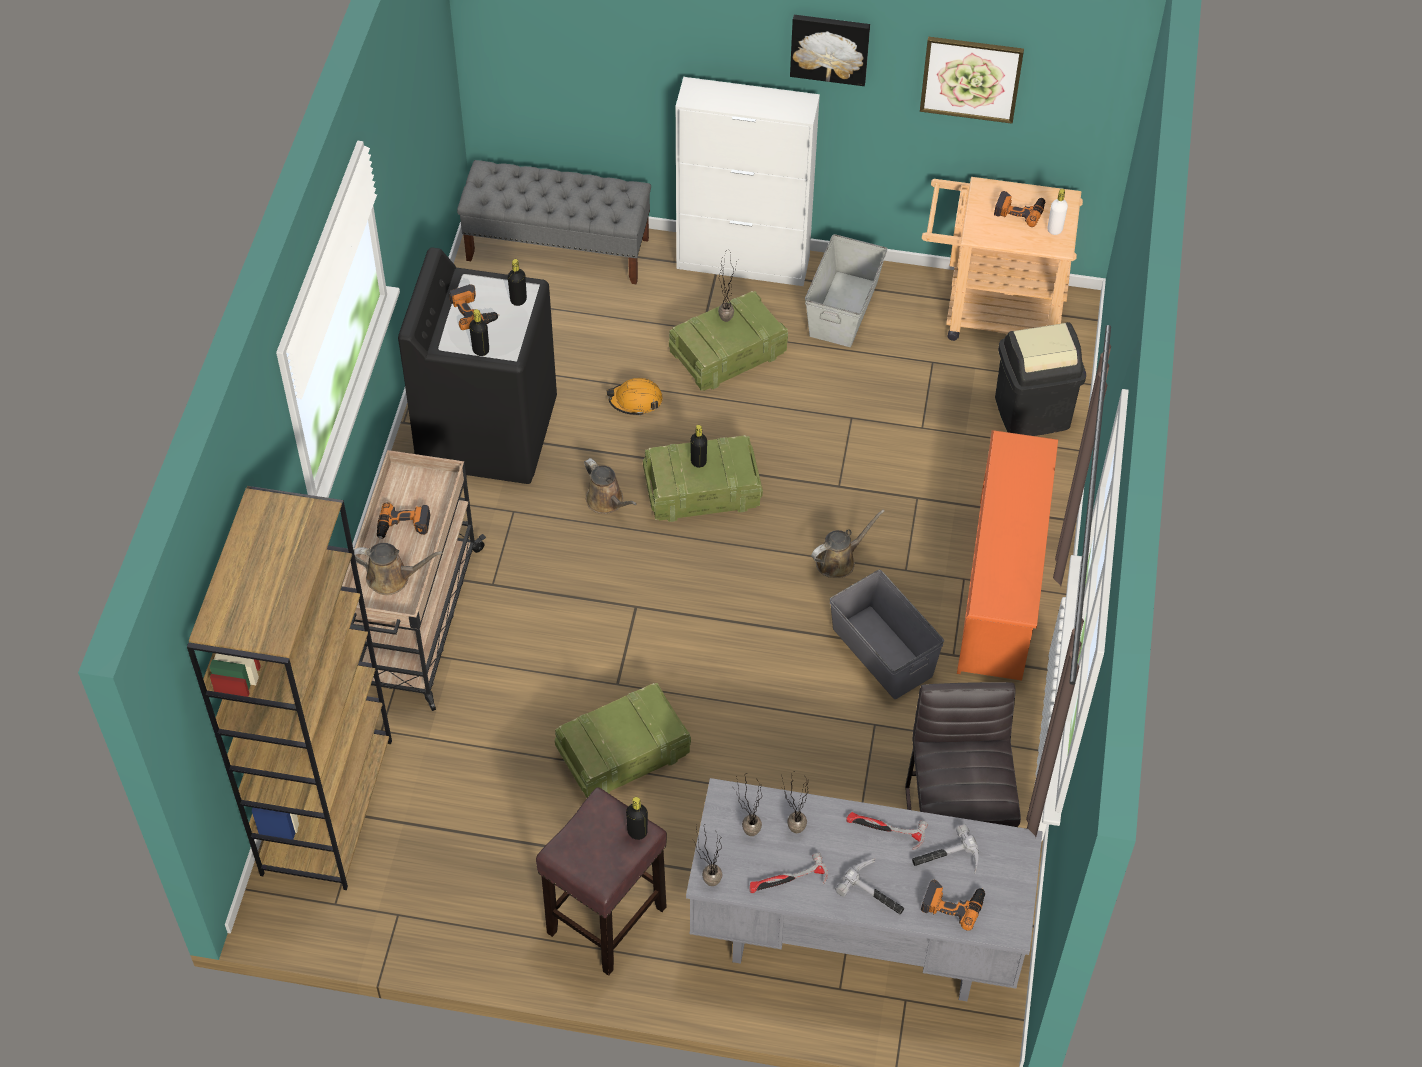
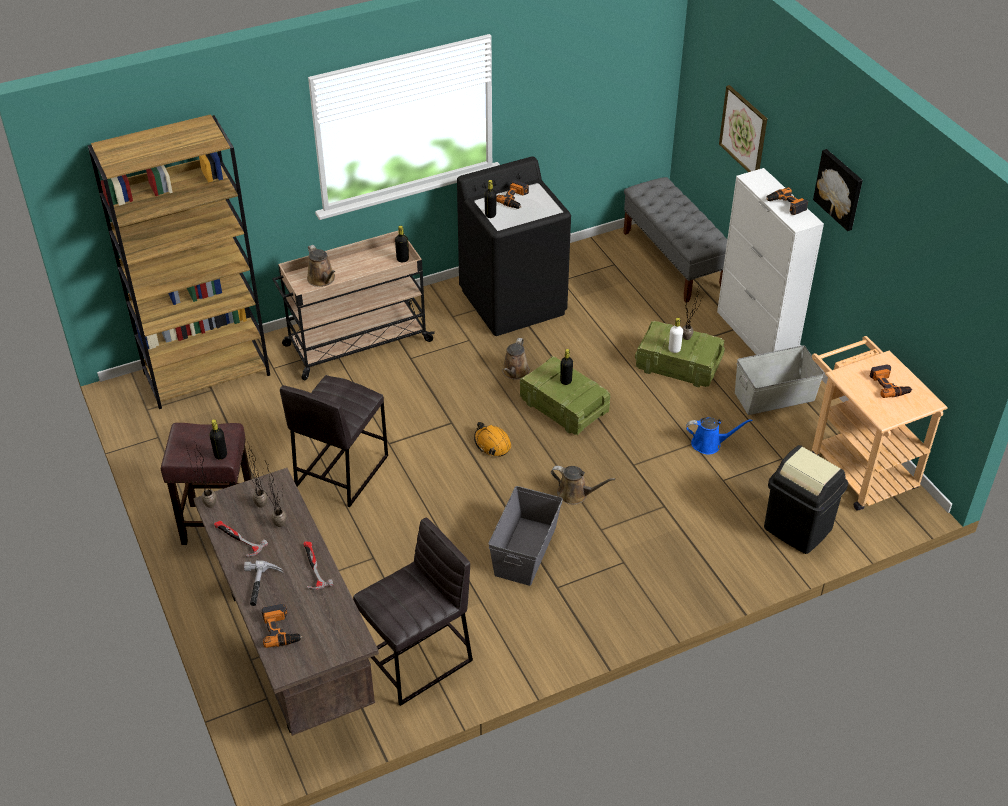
camera: 55 degrees right, 10 degrees down
(403, 526) = (361, 266): power drill -> power drill (786, 205)
(518, 300) = (542, 210): black bottle -> black bottle (402, 259)
(622, 755) = (340, 471): crate -> grey stool
(635, 401) = (600, 346): orange hard hat -> orange hard hat (492, 444)
(853, 939) = (293, 648): grey desk -> brown desk
(863, 405) = (709, 444): none -> blue watering can
(946, 859) = (314, 609): hammer -> none
(971, 78) = (907, 262): picture -> picture (744, 131)
(1002, 589) = (635, 586): orange shoe rack -> none
(1054, 229) = (895, 409): white bottle -> white bottle (674, 349)

